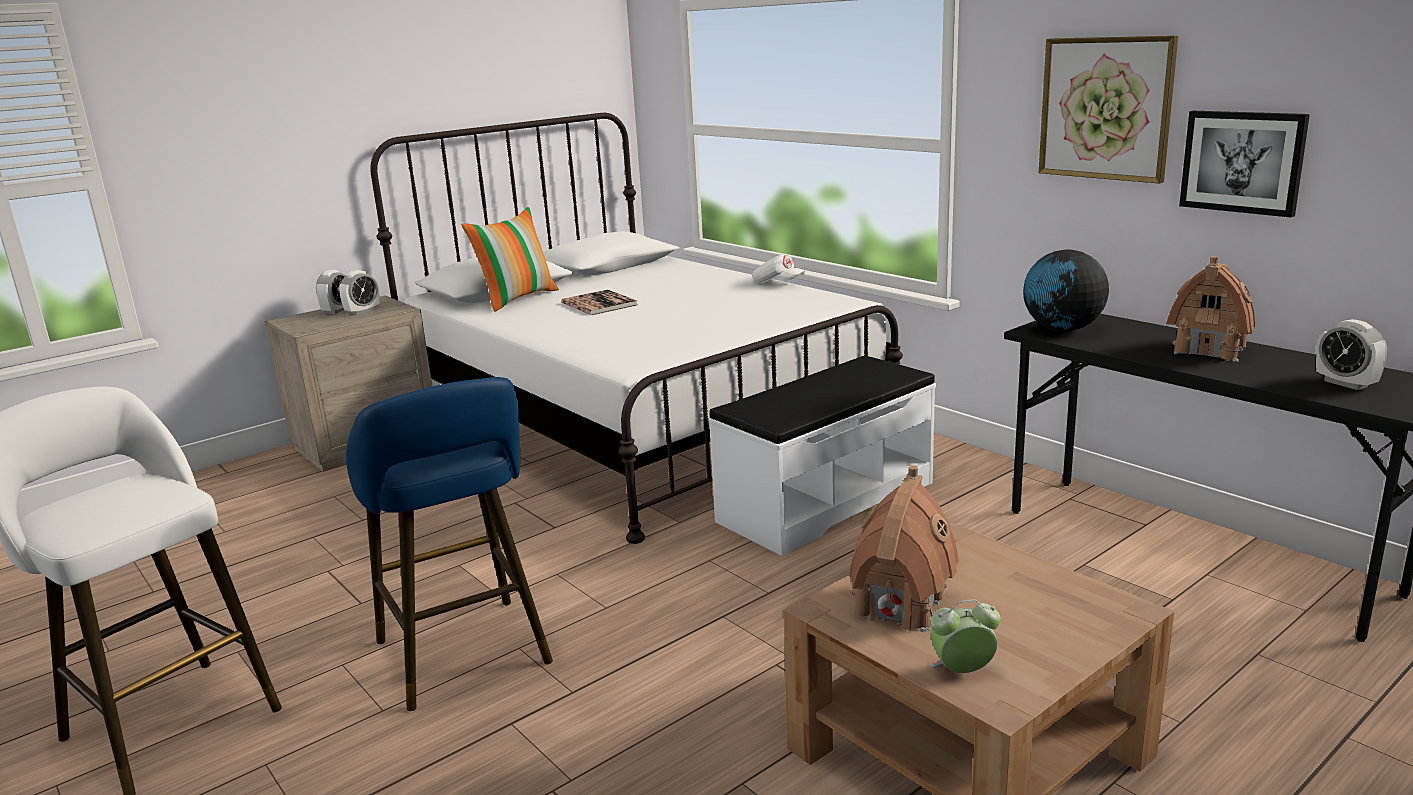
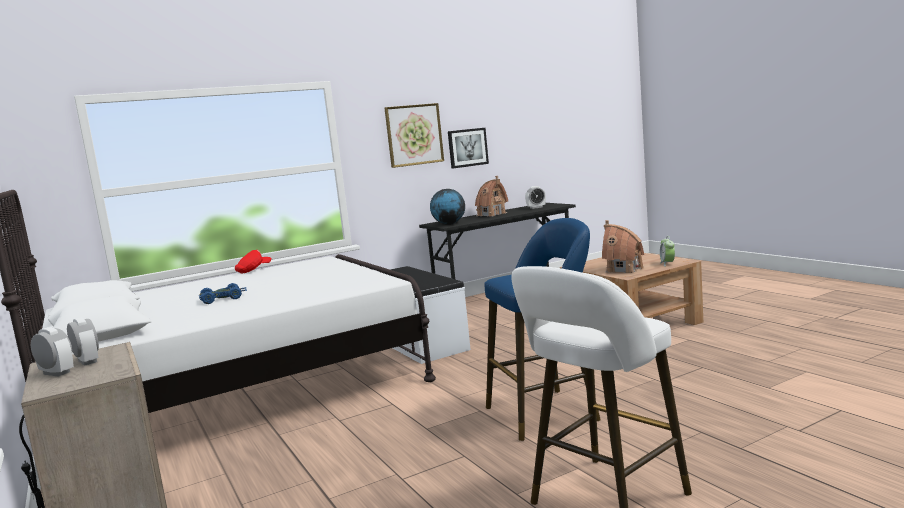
camera: 80 degrees left, 10 degrees down
(517, 299) = (153, 320): pillow -> none
(599, 304) = (222, 299): book -> blue toy car
(778, 283) = (253, 270): white cap -> red cap

